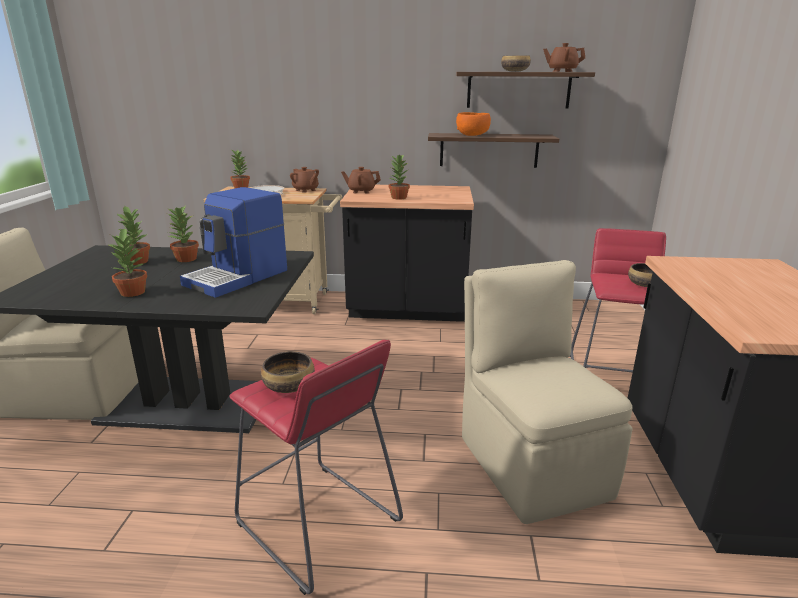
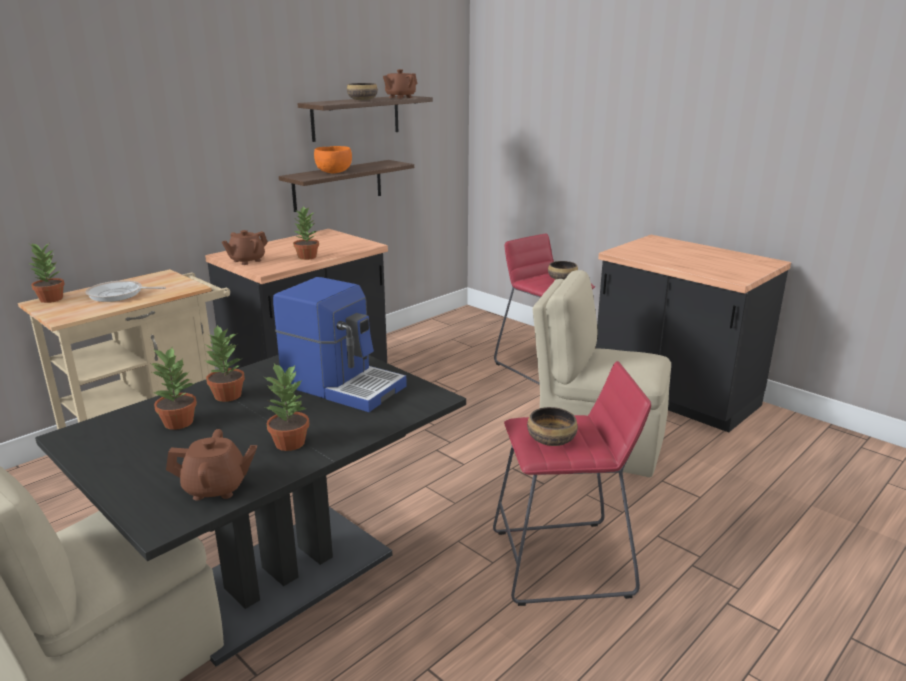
camera: 50 degrees left, 0 degrees up
(238, 277) = (343, 385): coffee machine -> coffee machine turned 45 degrees counterclockwise
(305, 190) = (154, 278): brown teapot -> brown teapot (216, 488)

